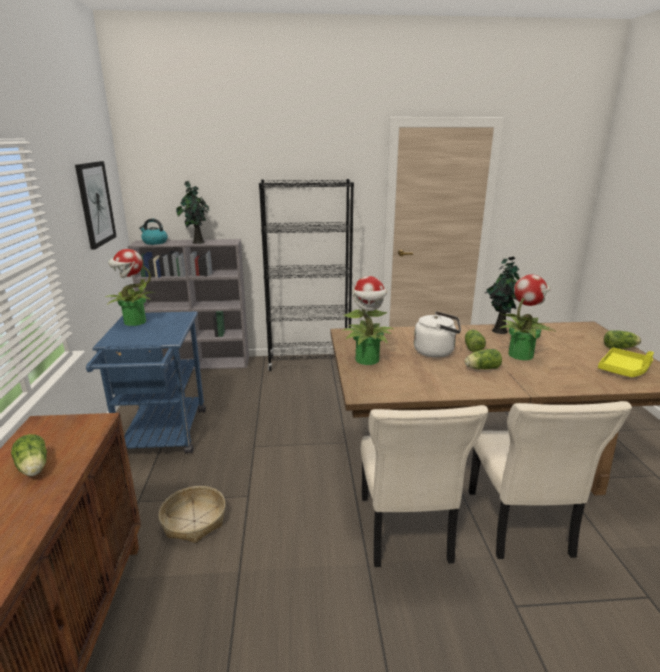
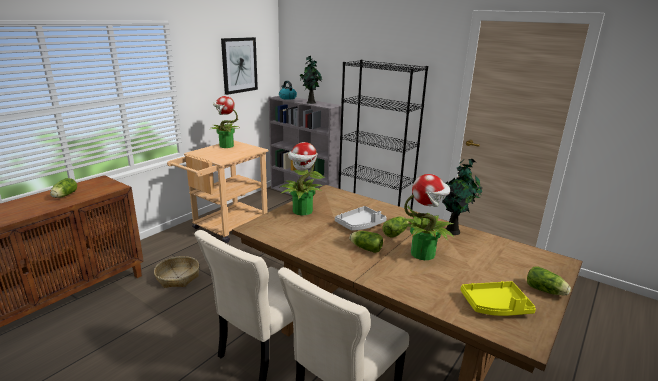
camera: 40 degrees right, 0 degrees up
(162, 437) = (225, 228): blue cart -> beige cart
(436, 352) = (360, 224): white kettle -> grey tray

